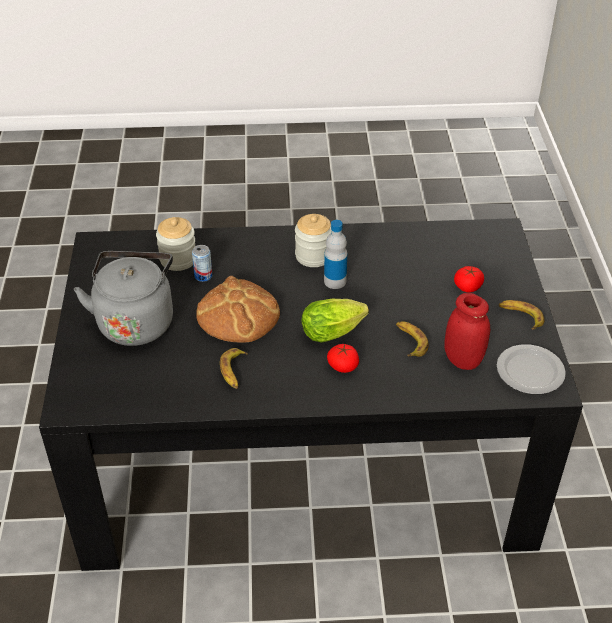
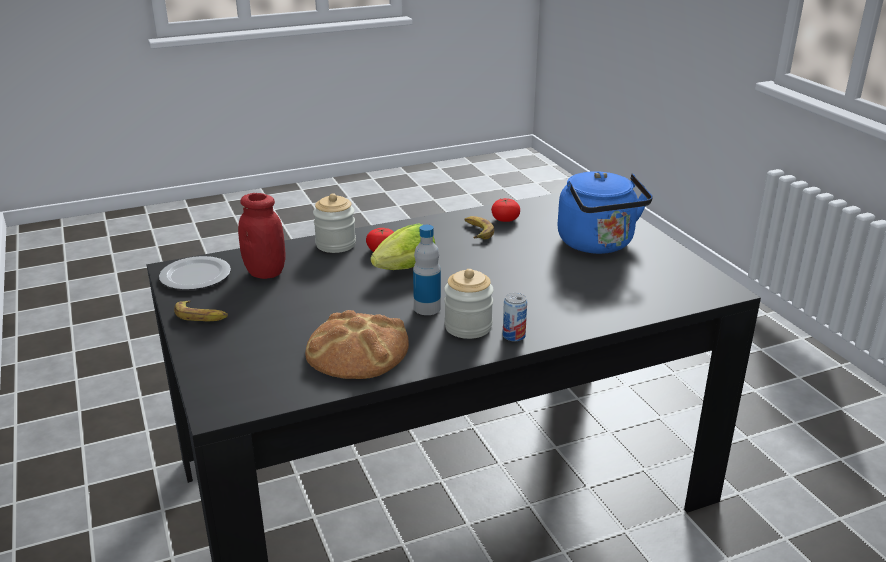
camera: 160 degrees right, 15 degrees down
(136, 321) = (598, 244): grey kettle -> blue kettle
(178, 259) = (617, 294): jar -> jar (336, 244)
(203, 276) = (574, 286): can -> can (514, 335)
(238, 314) = (508, 265): bread -> bread (358, 351)
(410, 341) = (323, 276): banana -> none
(467, 287) = (266, 332): tomato -> tomato (505, 219)

